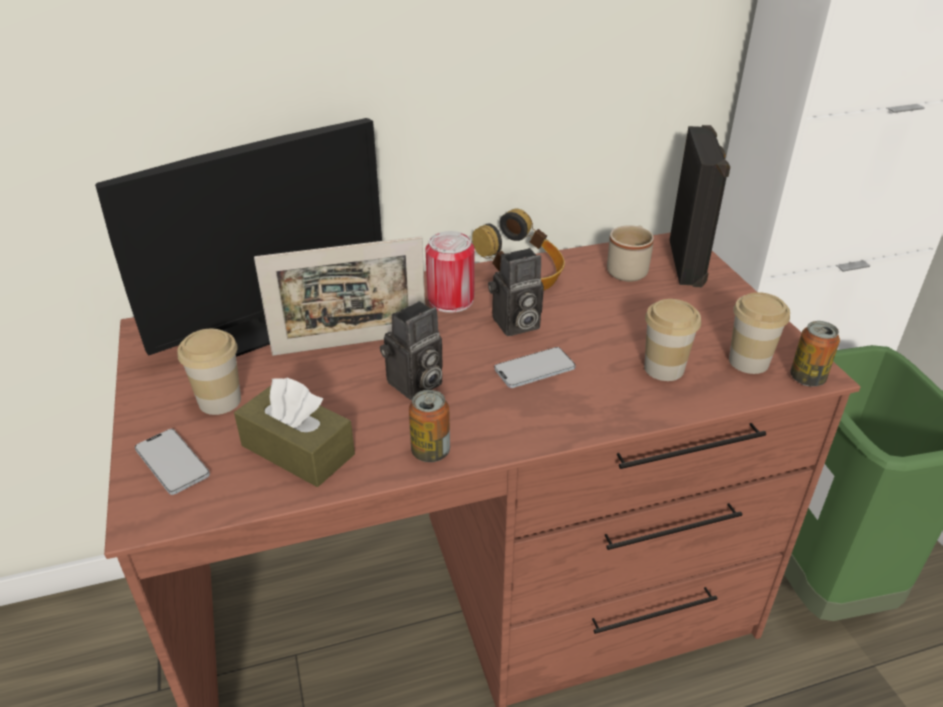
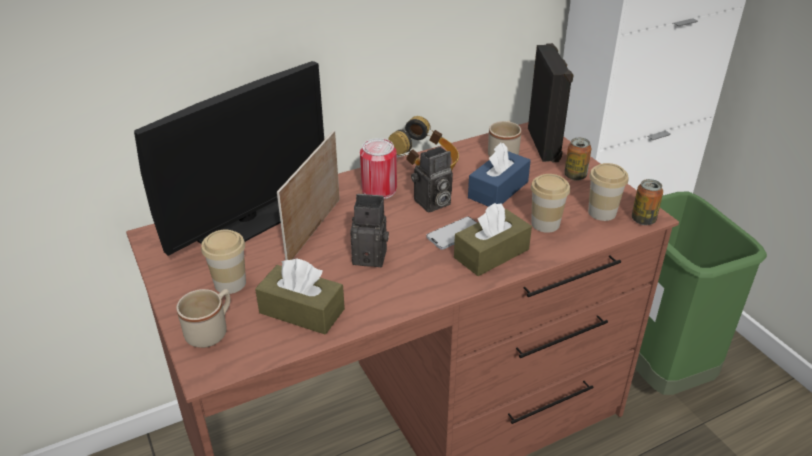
camera: 10 degrees left, 0 degrees up
(172, 462) = (211, 331): phone -> beige mug
(350, 343) = (314, 230): picture frame -> picture frame turned 135 degrees clockwise
(414, 385) = (372, 255): camera -> camera turned 120 degrees counterclockwise
(430, 451) = (398, 300): can -> can (575, 176)
(578, 401) = (491, 253): none -> brown tissue box
(609, 316) = (498, 190): none -> blue tissue box

